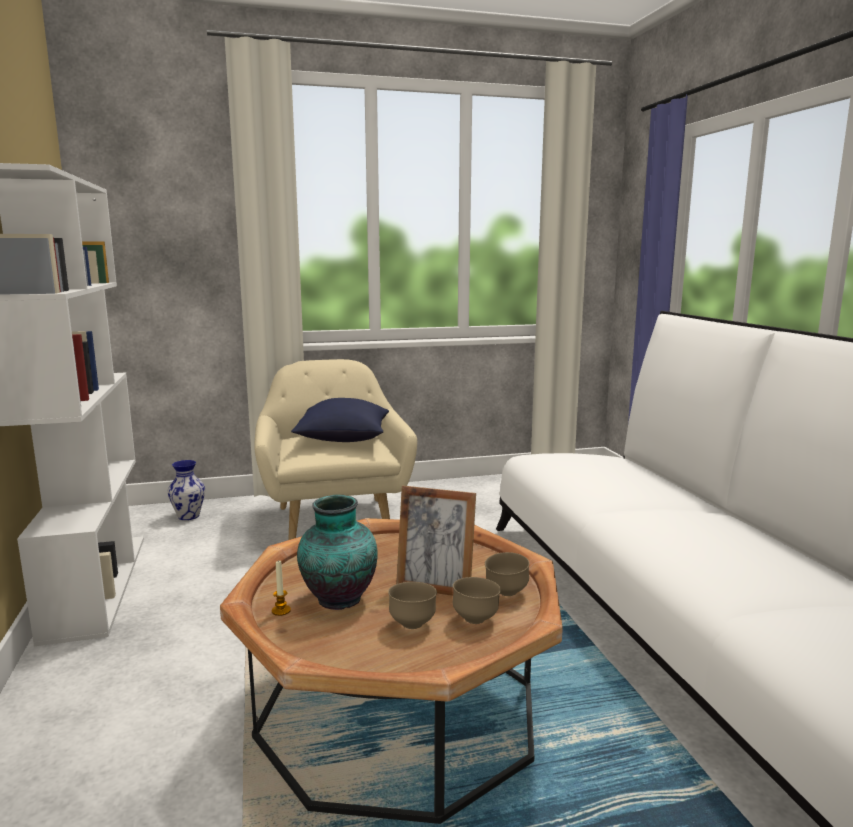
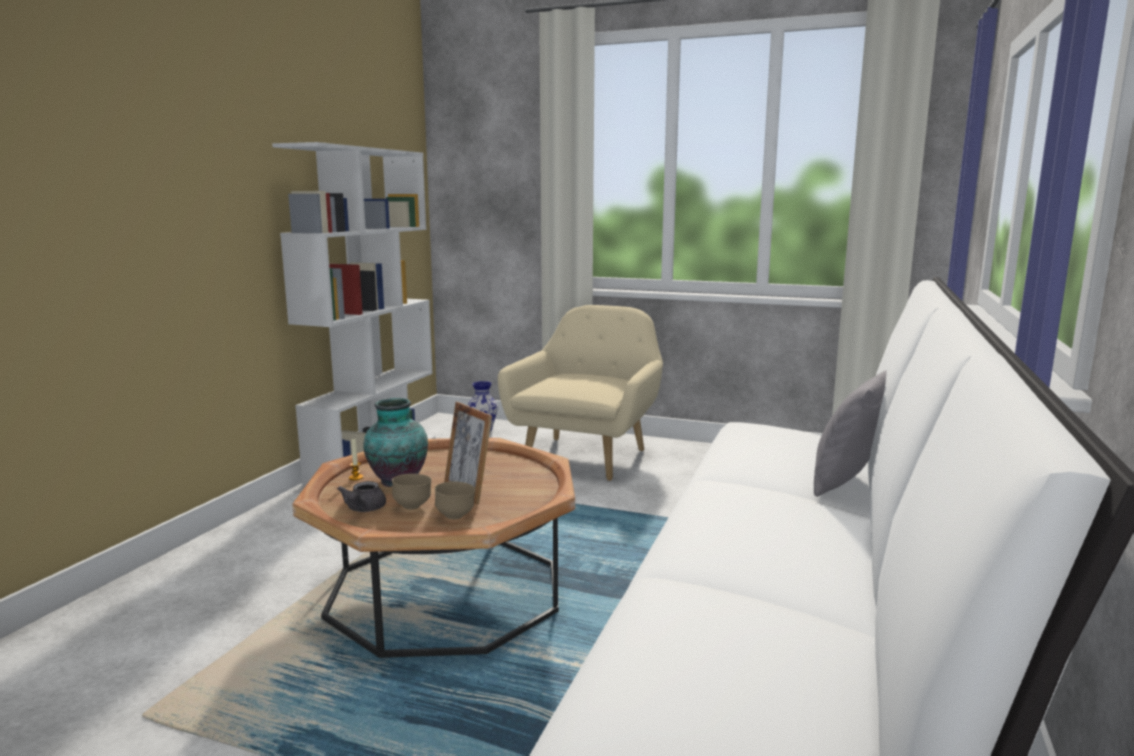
camera: 35 degrees right, 0 degrees up
(343, 439) = (591, 380): blue pillow -> none
(365, 647) = (363, 509): none -> grey teapot
(506, 593) = (508, 509): brown bowl -> none
(678, 489) = (847, 482): none -> grey pillow

